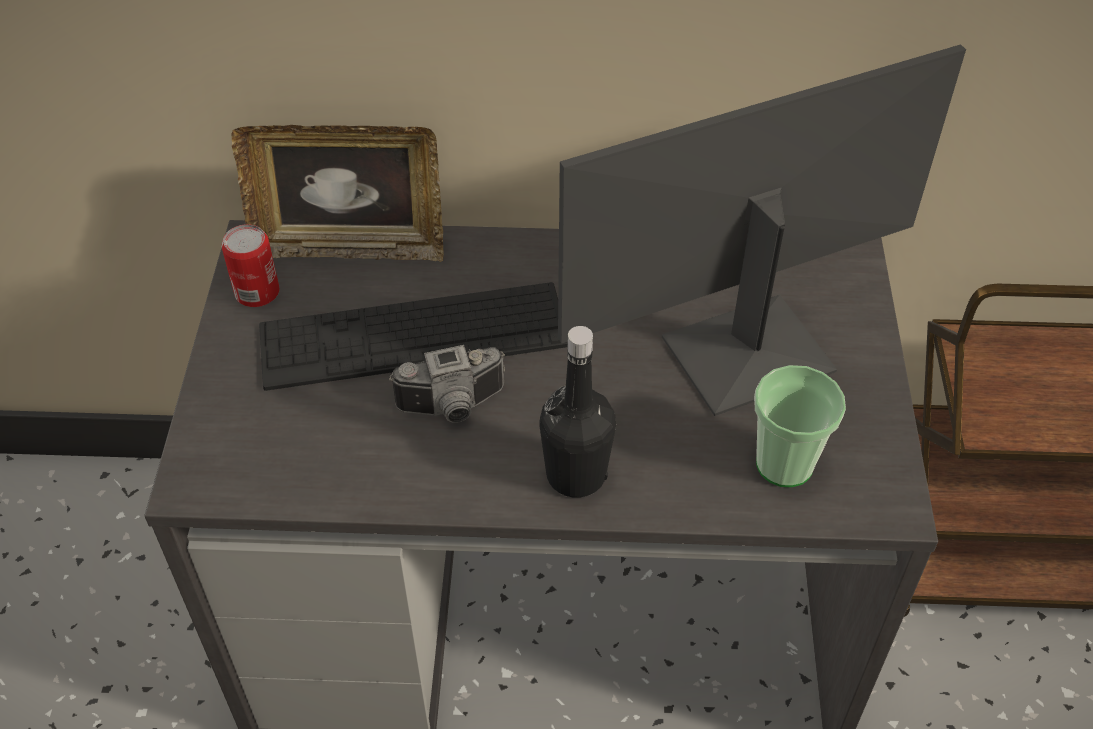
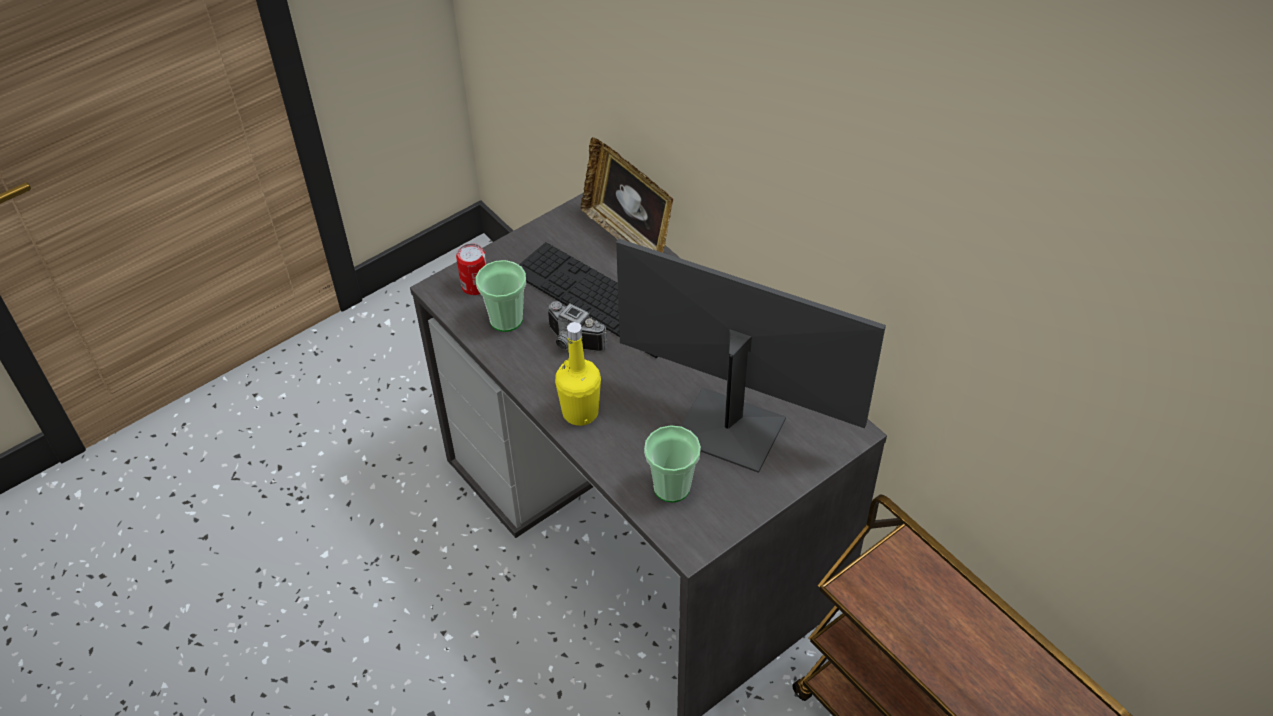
camera: 50 degrees right, 0 degrees up
(257, 292) = (563, 228): can -> can (475, 285)
(335, 448) = (506, 319): none -> cup
(576, 474) = (580, 412): black bottle -> yellow bottle

